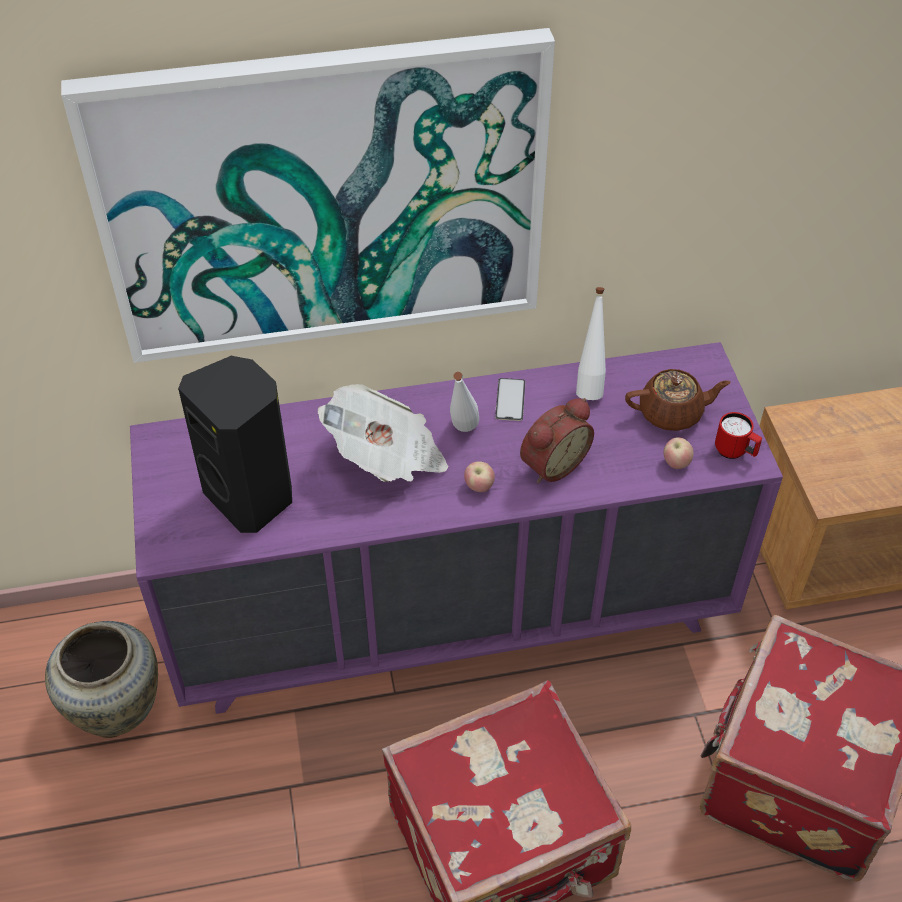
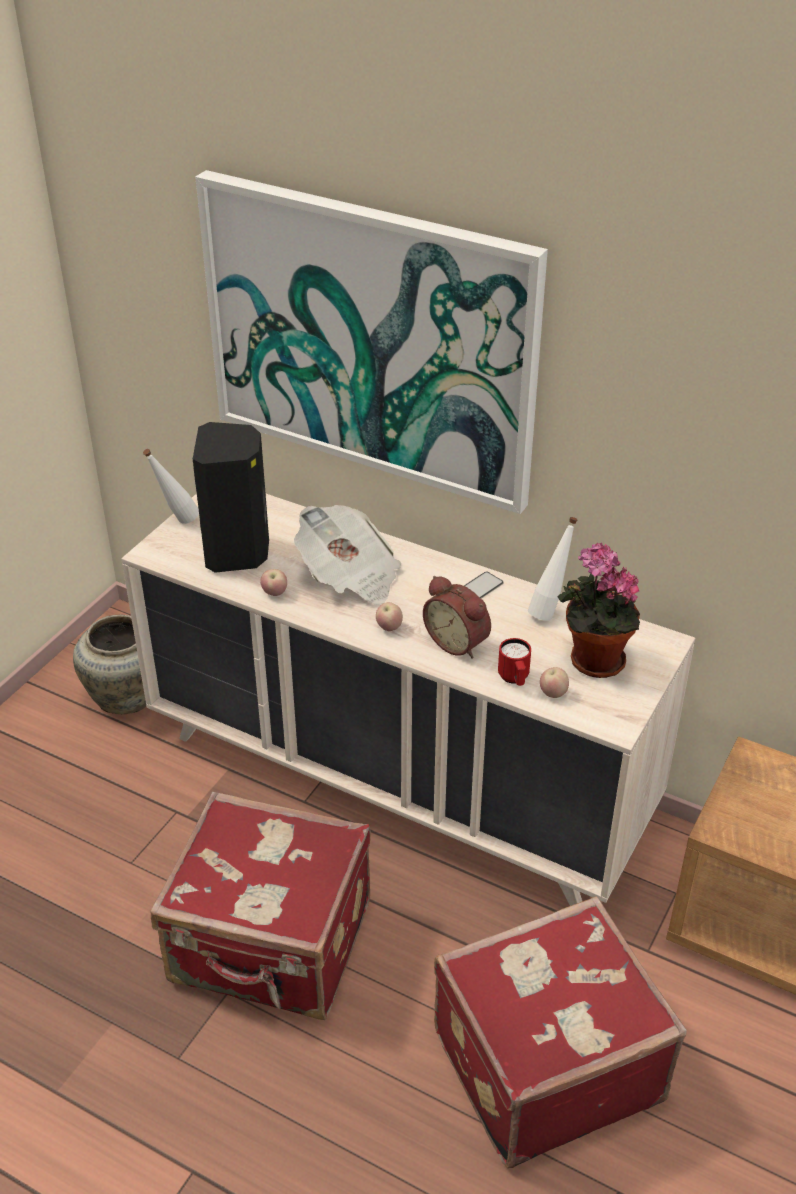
camera: 40 degrees right, 10 degrees down
(337, 518) = (274, 593): none -> apple
(452, 613) = (399, 777): purple dresser -> beige dresser
(462, 434) = (417, 591): white bottle -> white bottle (176, 523)
(551, 463) = (458, 642): alarm clock -> alarm clock turned 45 degrees clockwise
(672, 413) = (592, 661): brown teapot -> potted plant
(735, 452) = (611, 712): red mug -> red mug (514, 679)

